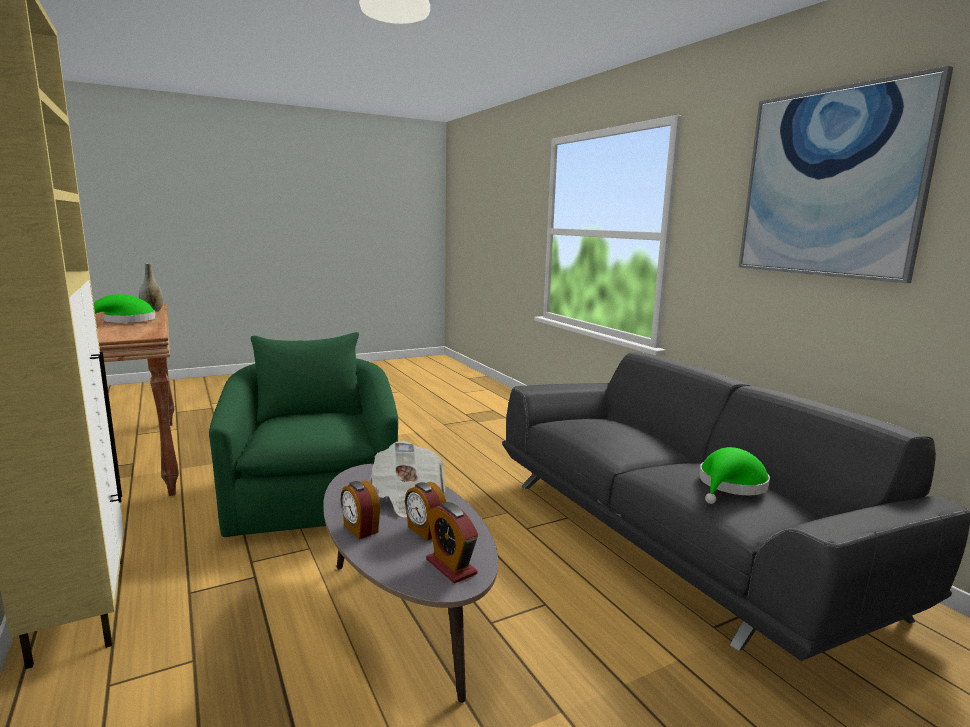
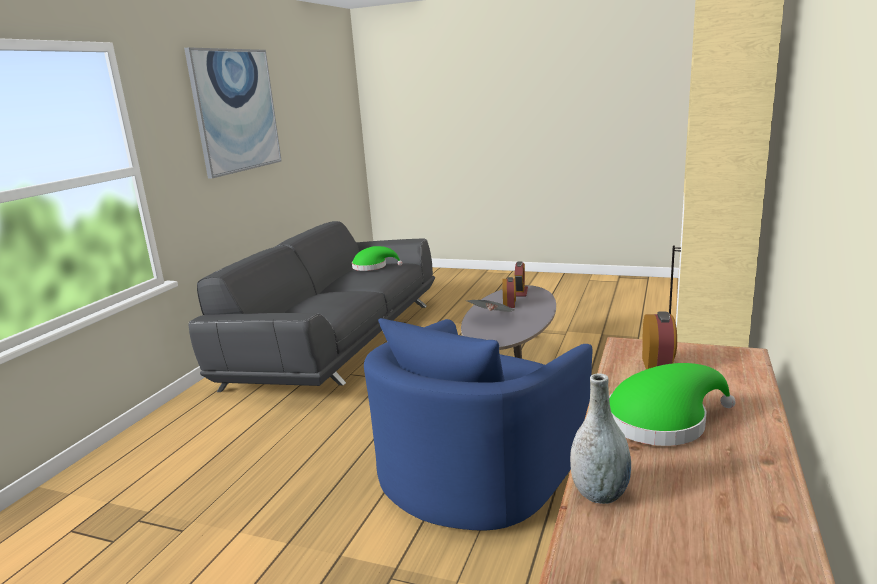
camera: 130 degrees left, 5 degrees up
(314, 496) = (476, 469): green armchair -> blue armchair
(360, 529) = (537, 312): alarm clock -> alarm clock (658, 366)

